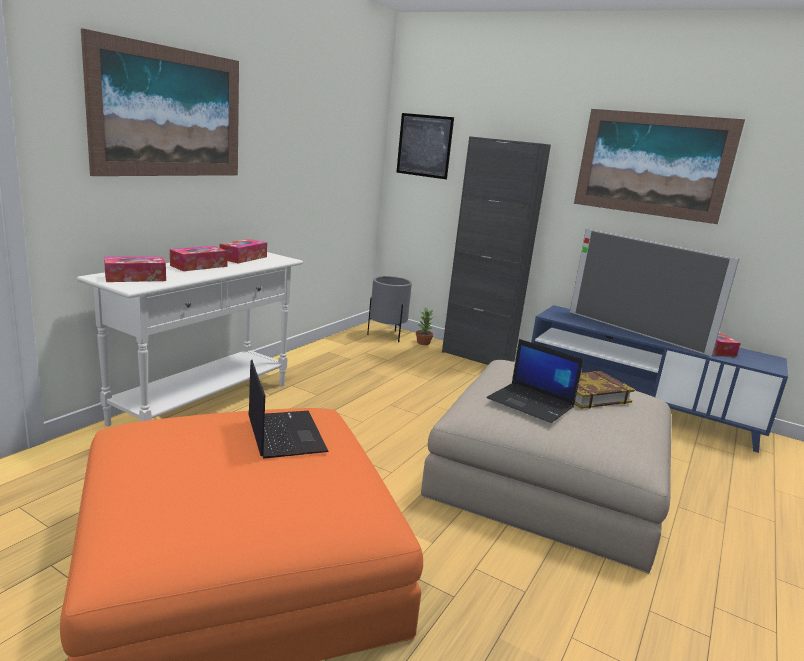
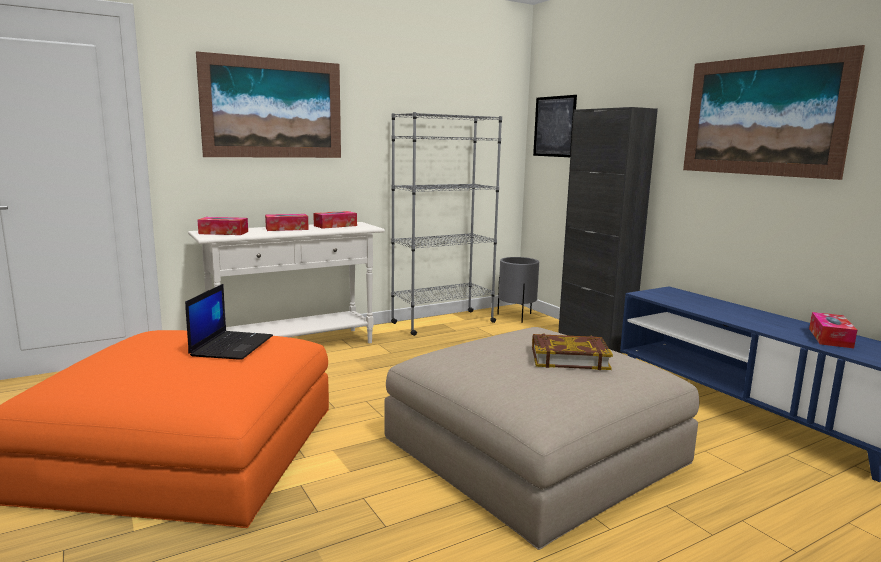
camera: 30 degrees right, 5 degrees down
(327, 350) = (443, 322): none -> grey bookcase
(423, 343) = (548, 325): potted plant -> none
(531, 403) = (488, 356): laptop -> none
(634, 332) = (735, 314): television -> none

